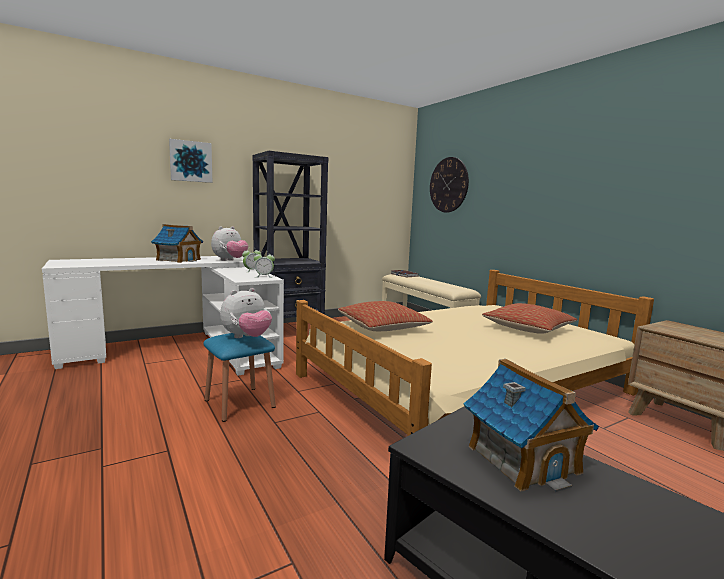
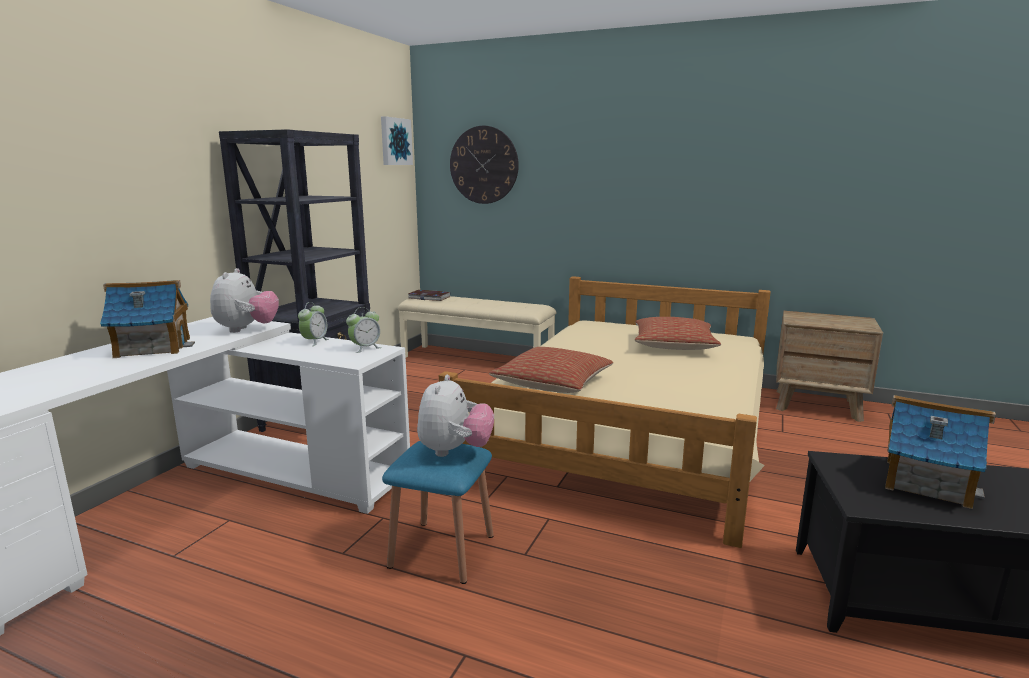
camera: 35 degrees left, 5 degrees up
(190, 161) = (114, 150): picture -> picture (395, 141)

